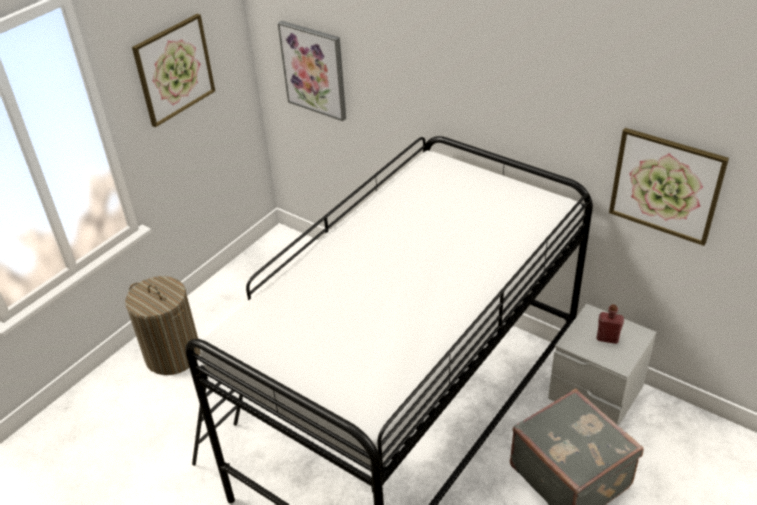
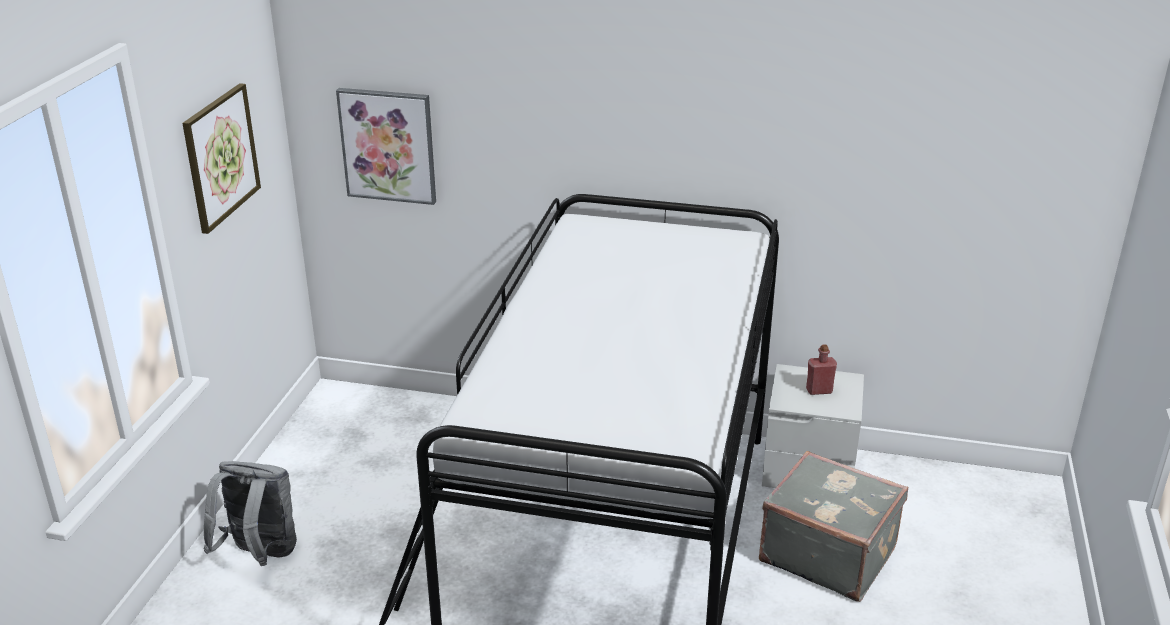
camera: 25 degrees left, 10 degrees down
(173, 355) = (259, 555): laundry basket -> grey backpack
(666, 185) = (859, 193): picture -> none

